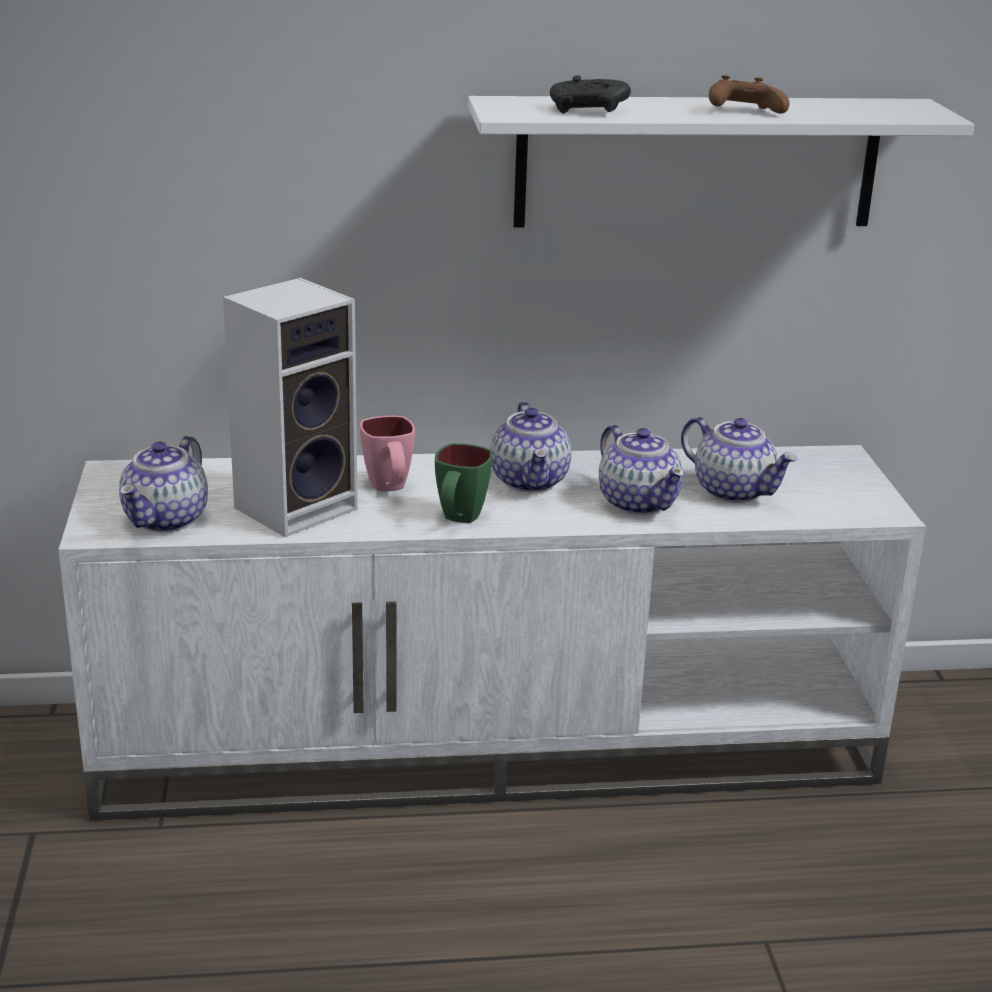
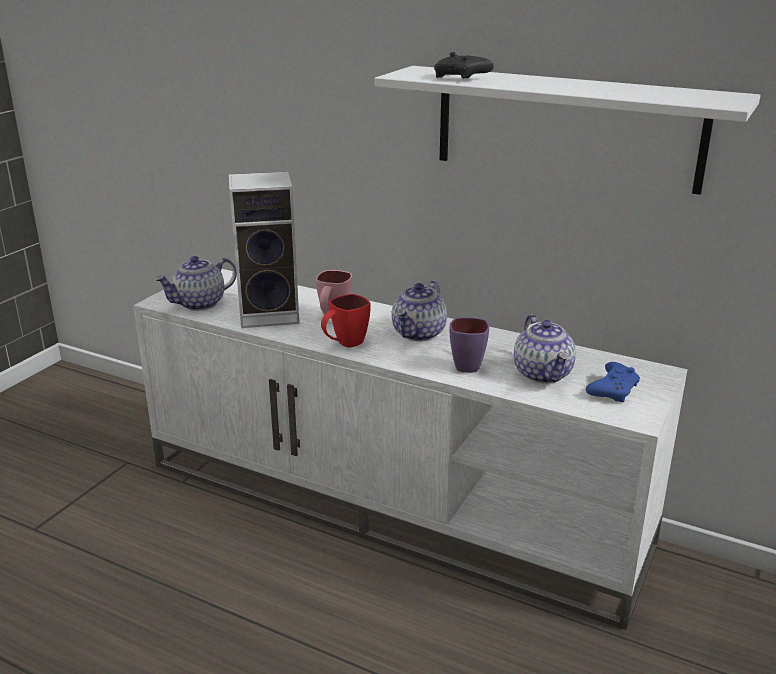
camera: 35 degrees right, 0 degrees up
(458, 520) = (344, 344): green mug -> red mug
(638, 502) = (467, 363): teapot -> purple mug
(742, 111) = (570, 87): brown game controller -> none
(824, 489) = (613, 390): none -> blue game controller

